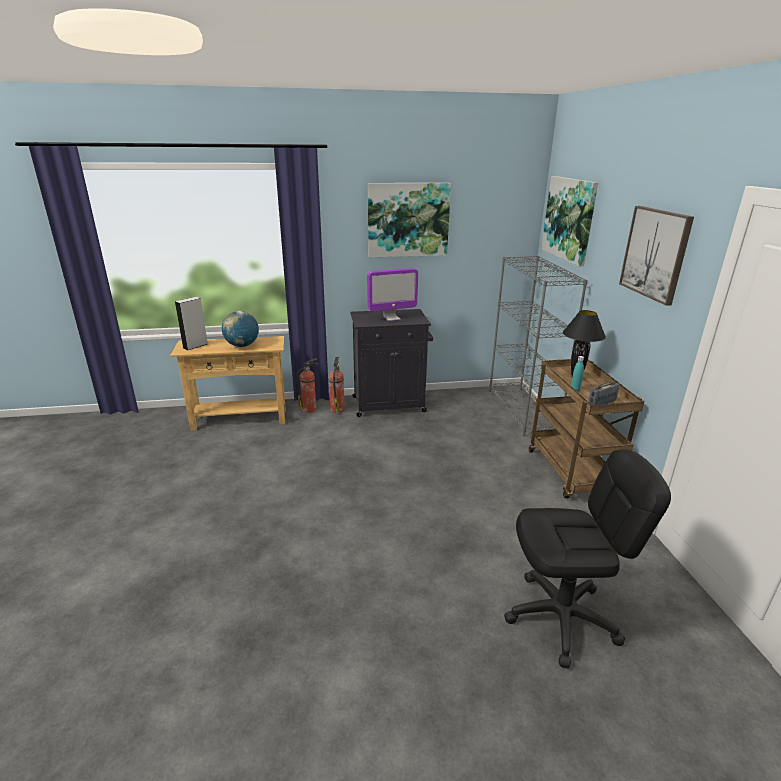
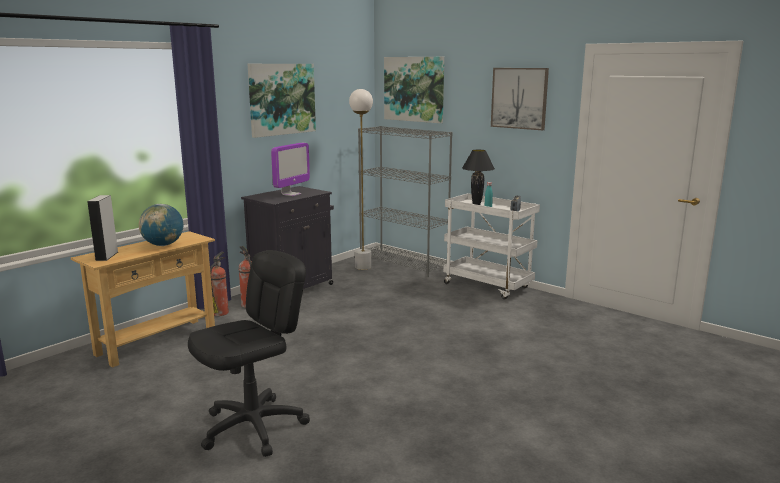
camera: 40 degrees left, 10 degrees down
(478, 402) = (363, 267): none -> white floor lamp
(561, 618) = (588, 351): black office chair -> black office chair (254, 427)
(571, 473) = (488, 286): brown cart -> white cart

